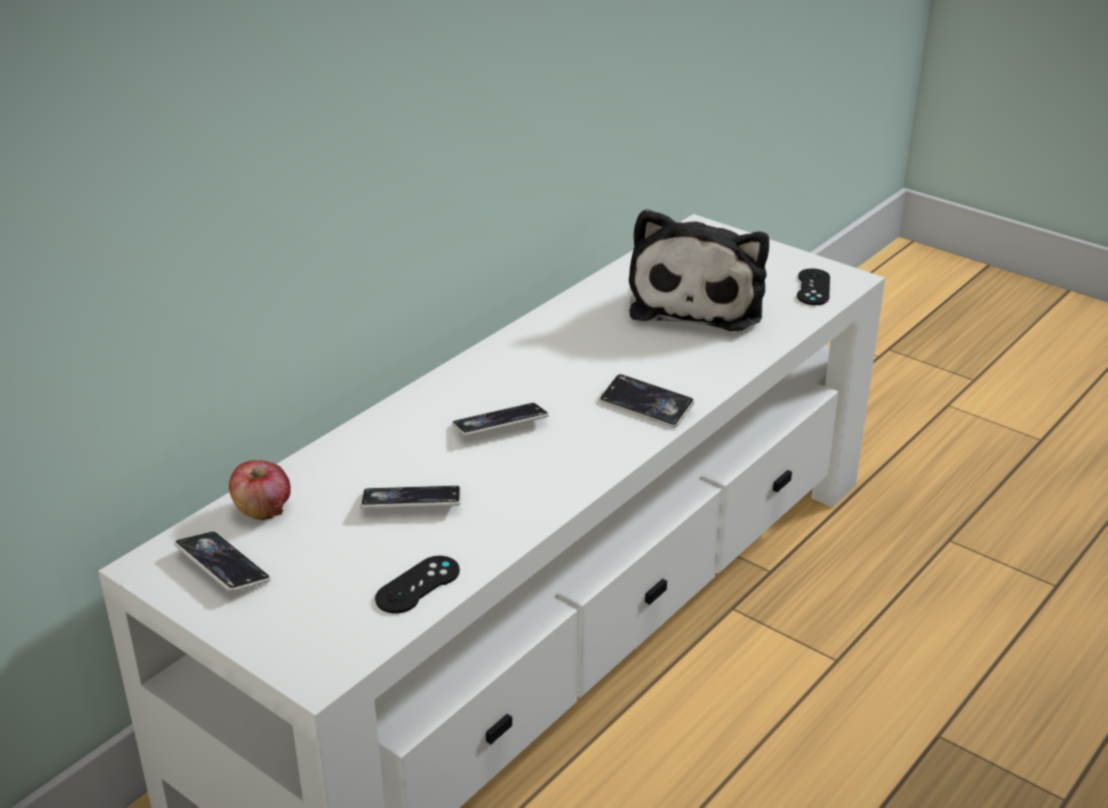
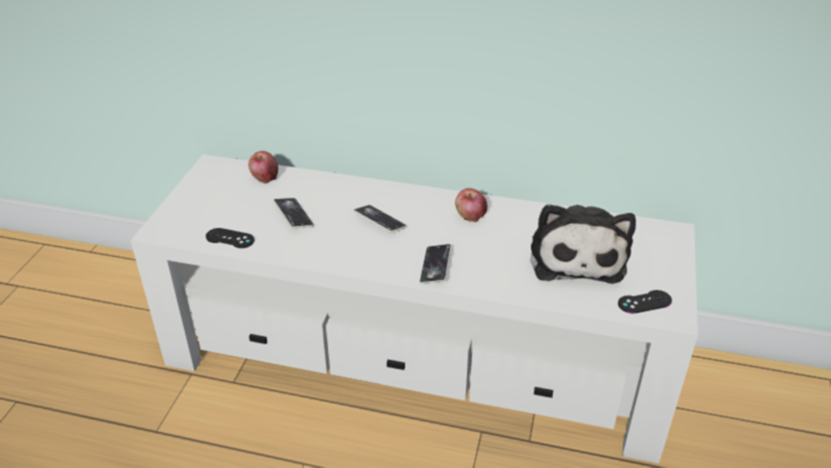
camera: 65 degrees right, 5 degrees up
(223, 567) = (218, 182): phone -> none
(551, 348) = (470, 215): none -> apple
(699, 300) = (576, 256): plush toy -> plush toy turned 75 degrees counterclockwise

